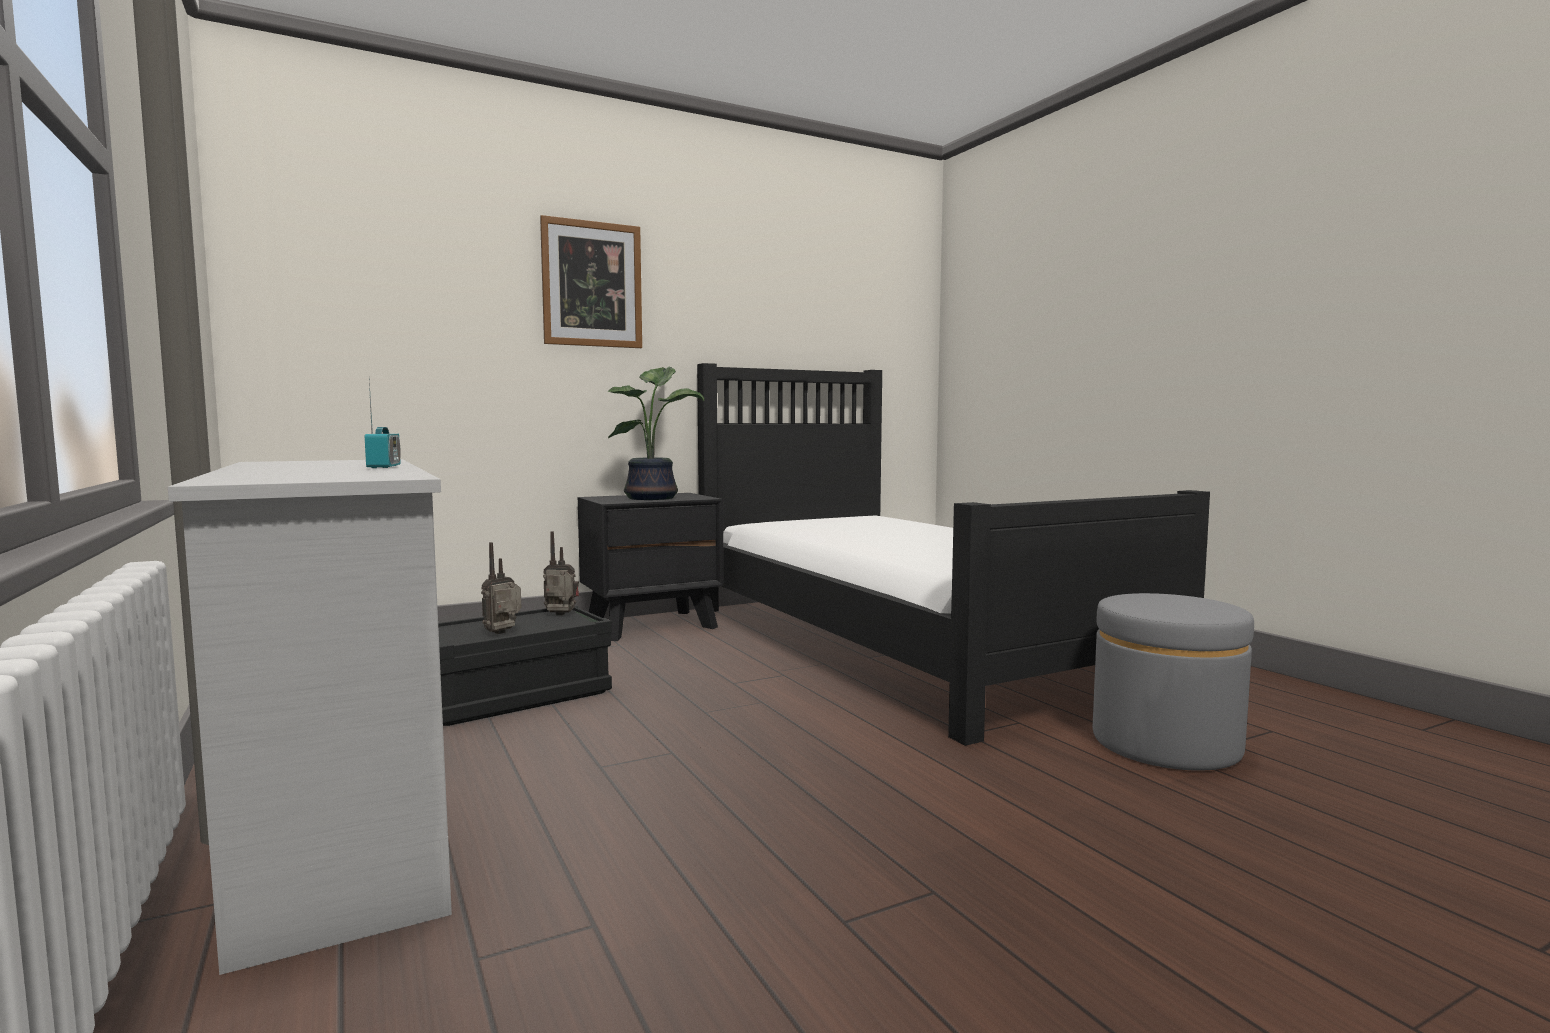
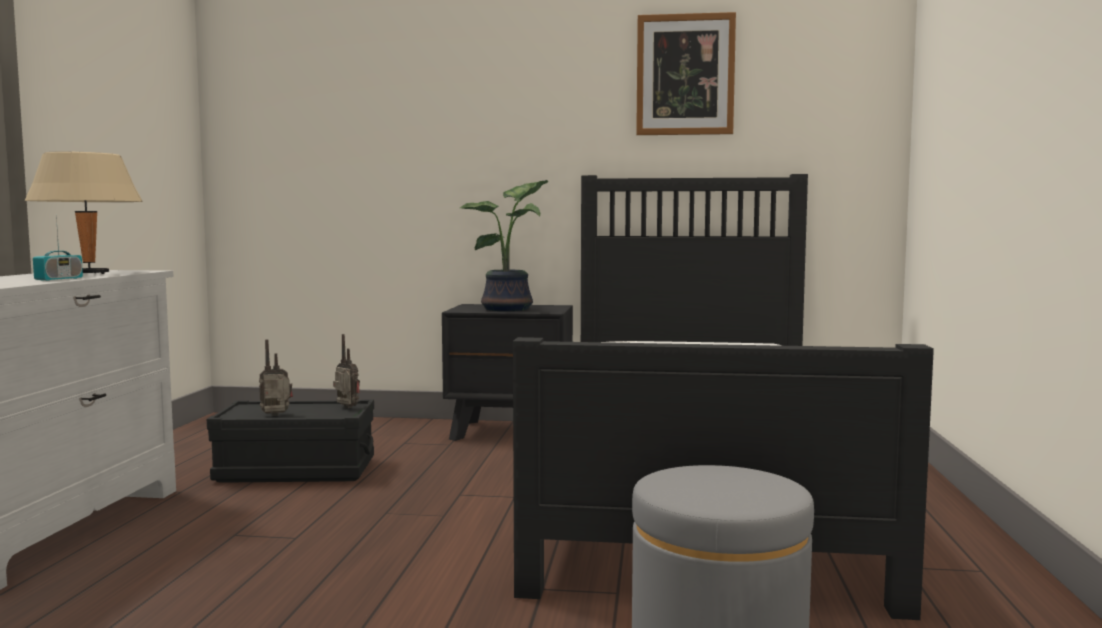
camera: 35 degrees right, 0 degrees up
(342, 463) = (89, 274): none -> beige table lamp
(592, 284) = (480, 106): picture -> picture (685, 75)

